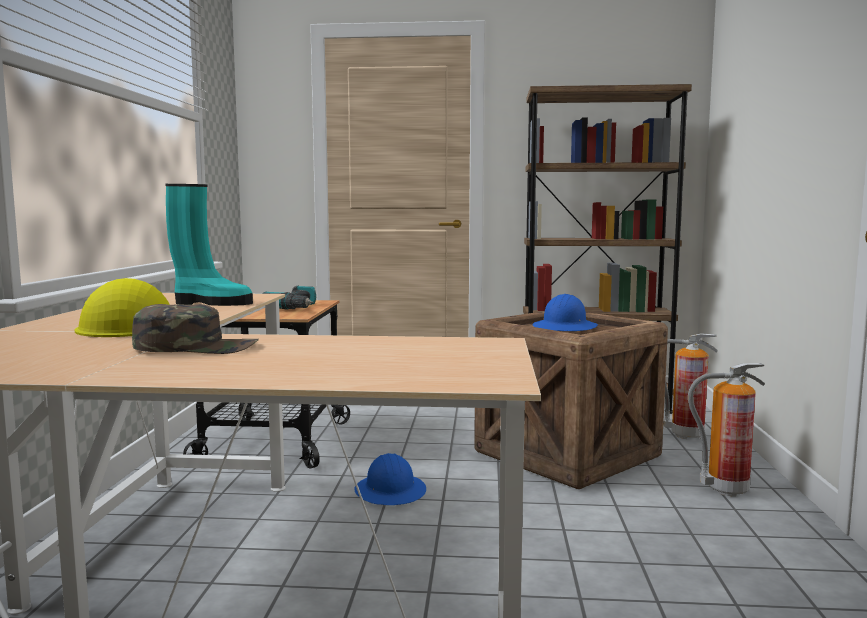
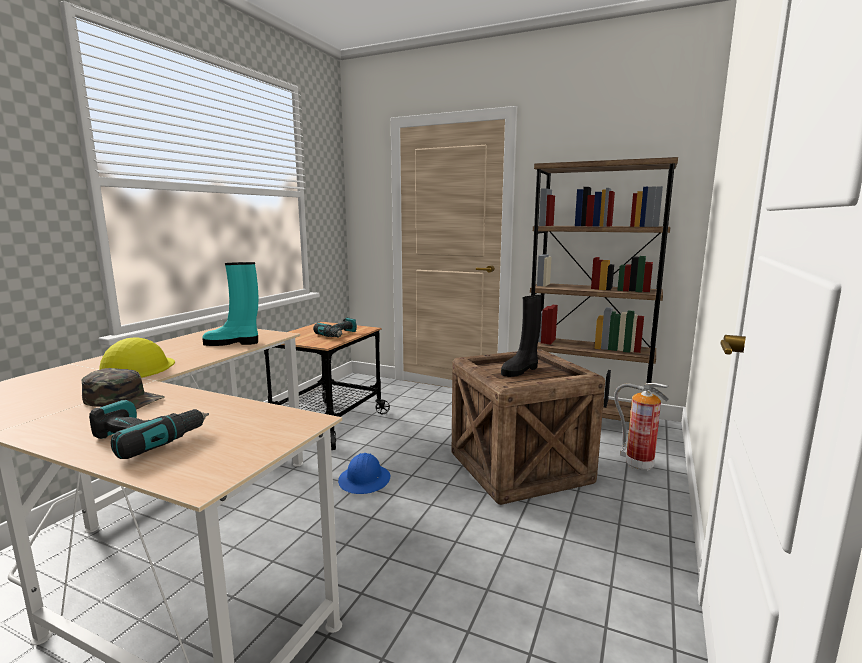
camera: 20 degrees right, 5 degrees up
(211, 303) = (233, 343): turquoise boot -> turquoise boot turned 150 degrees clockwise
(328, 366) = (147, 438): none -> power drill
(565, 328) = (520, 370): blue hard hat -> black boot
(725, 490) = (624, 530): fire extinguisher -> none

